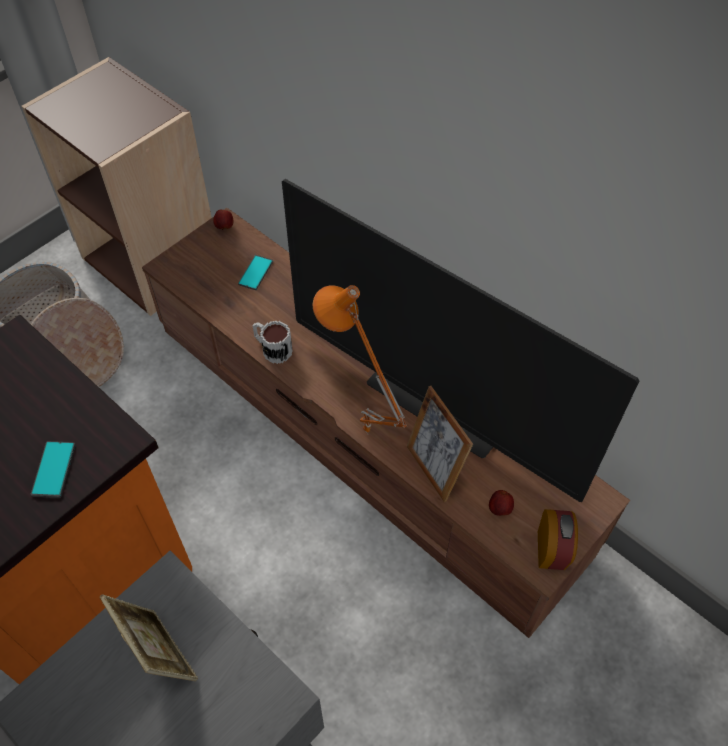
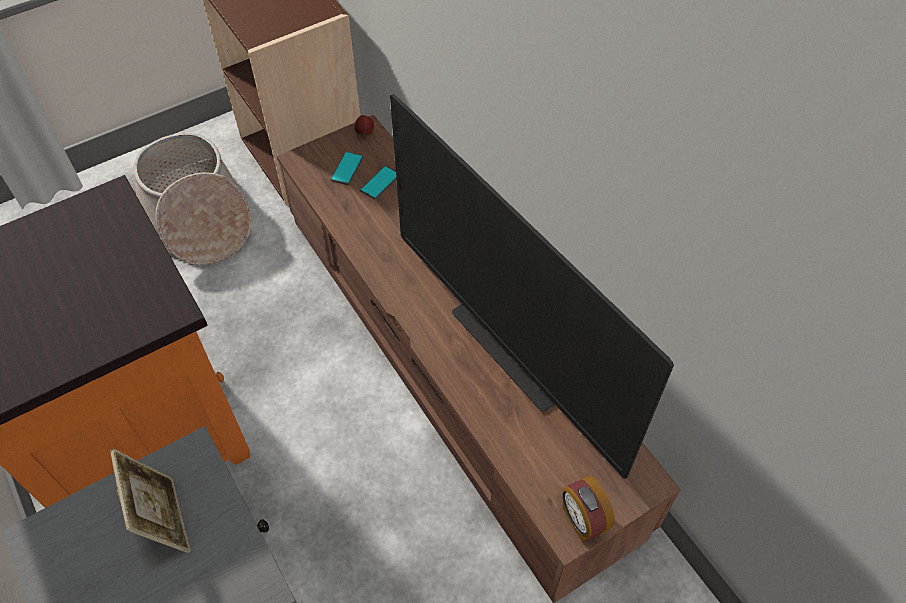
camera: 15 degrees right, 0 degrees up
(54, 469) = (105, 323): phone -> phone (347, 169)
(272, 348) = (372, 259): mug -> none
(362, 433) = (432, 360): orange table lamp -> none
(434, 469) = (491, 411): picture frame -> none
(500, 509) = (543, 466): apple -> none
(552, 550) = (582, 520): alarm clock -> alarm clock turned 135 degrees clockwise

